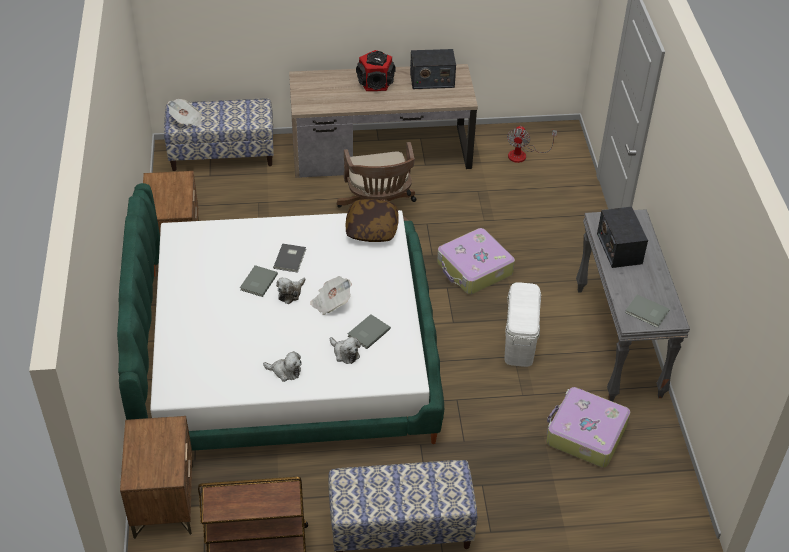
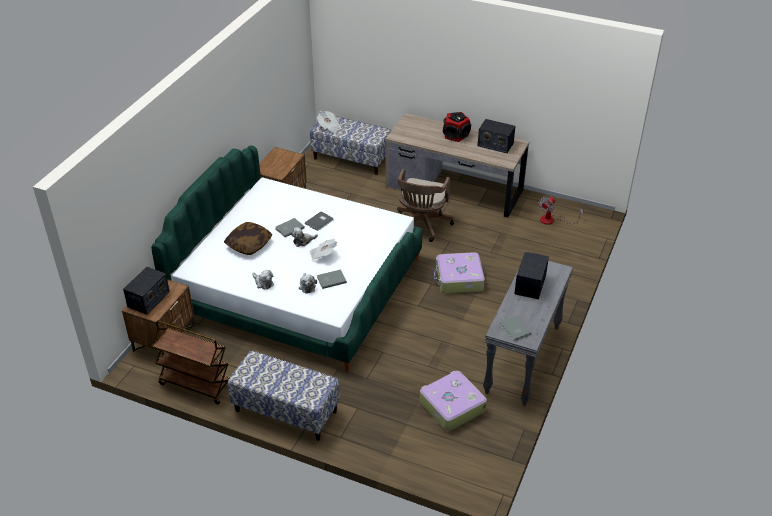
camera: 30 degrees right, 5 degrees down
(145, 458) = (148, 299): none -> radio
(371, 228) = (384, 221): pillow -> pillow (249, 244)
(519, 342) = (453, 334): white storage box -> none

